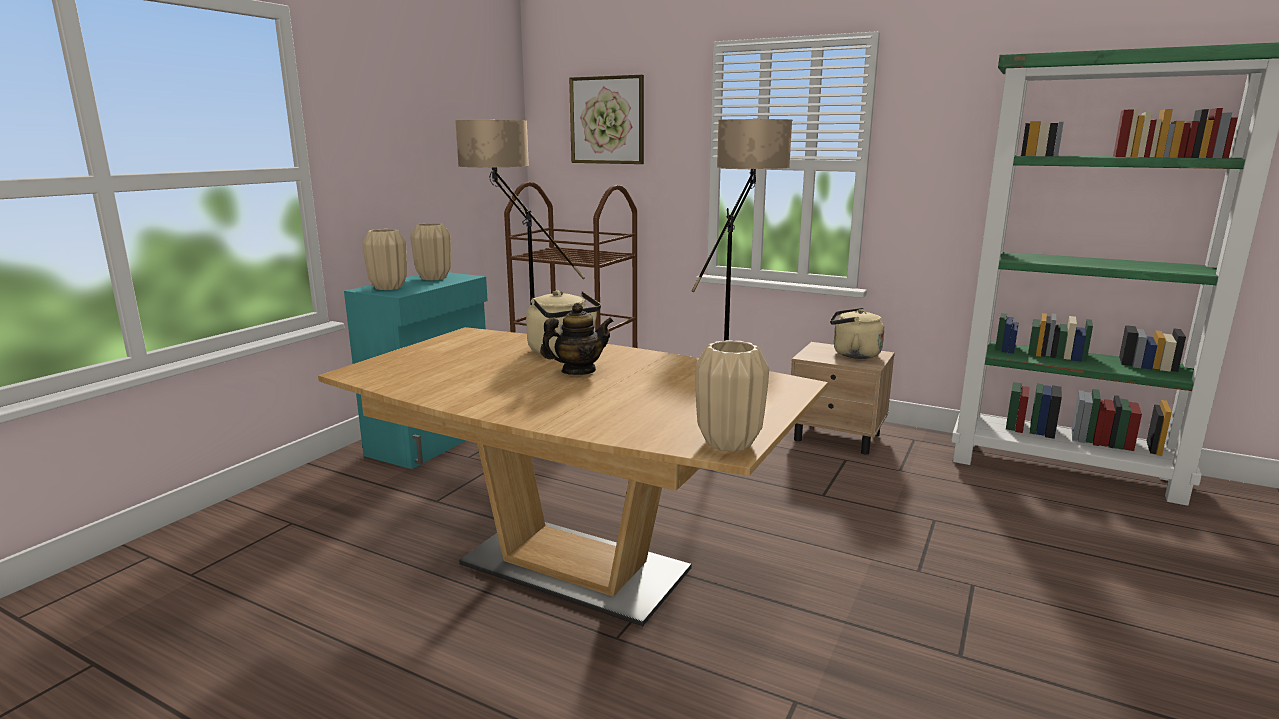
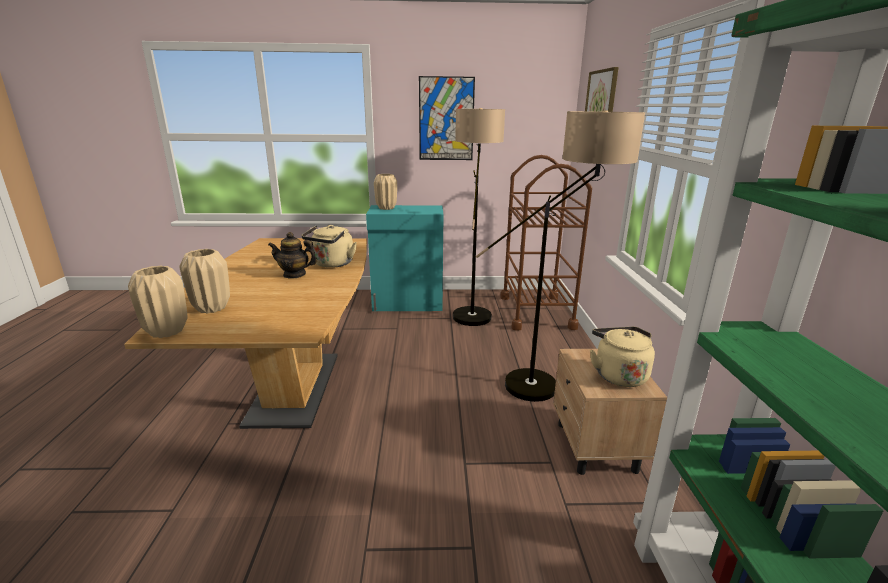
camera: 60 degrees right, 5 degrees up
(403, 137) = (446, 119): none -> picture
(433, 278) = (421, 209): beige vase -> beige vase (212, 308)
(578, 371) = (294, 274): teapot -> teapot turned 150 degrees clockwise

